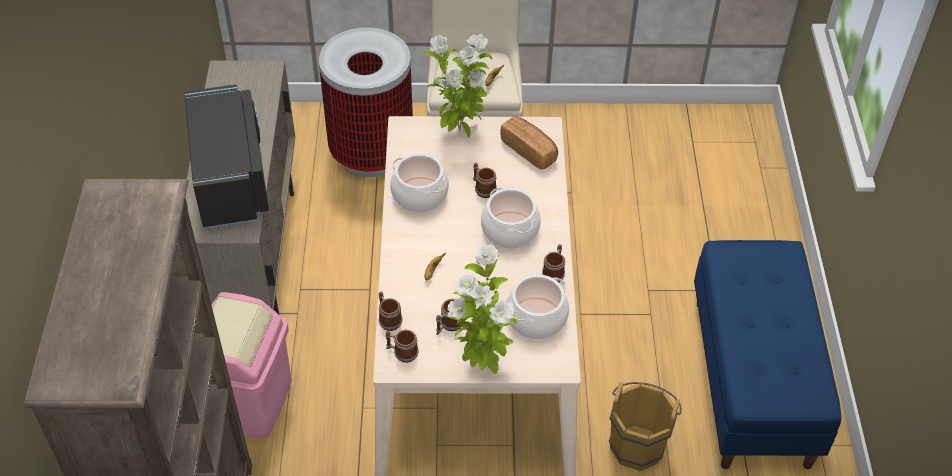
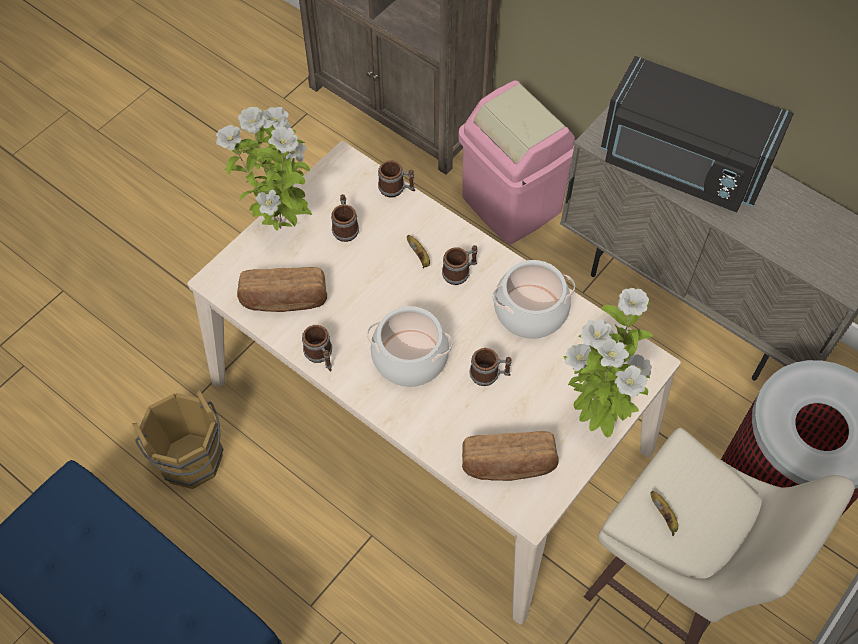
camera: 130 degrees right, 10 degrees up
(402, 352) = (351, 176): mug -> mug (460, 272)
(536, 319) = (284, 300): cooking pot -> bread

